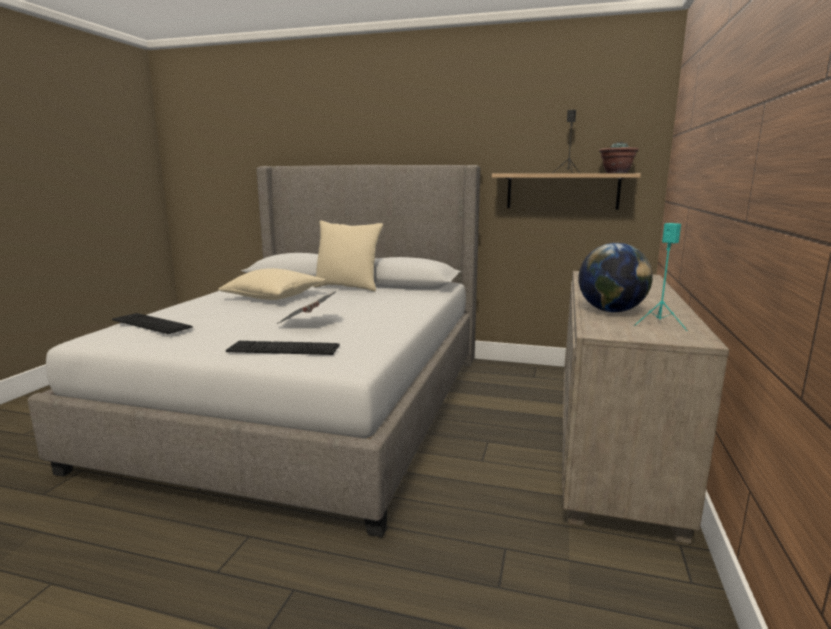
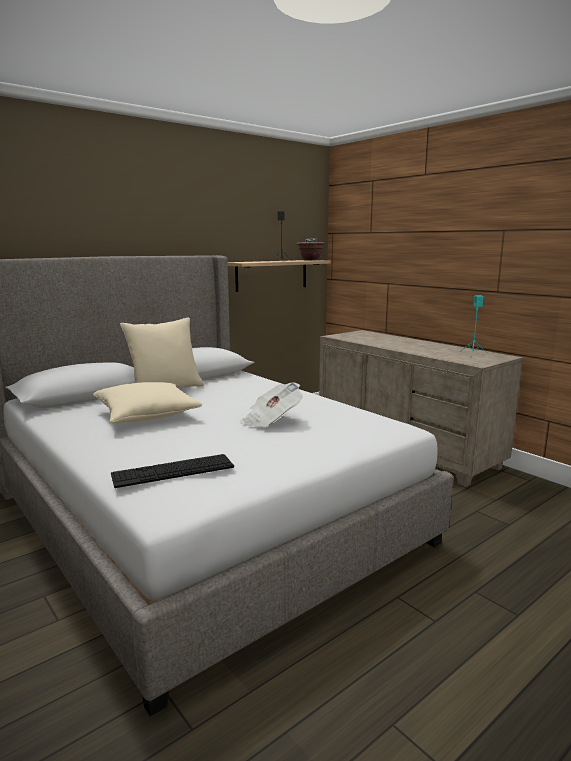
camera: 55 degrees left, 0 degrees up
(283, 348) = (338, 437): keyboard -> none
(611, 311) = (436, 353): globe -> none

